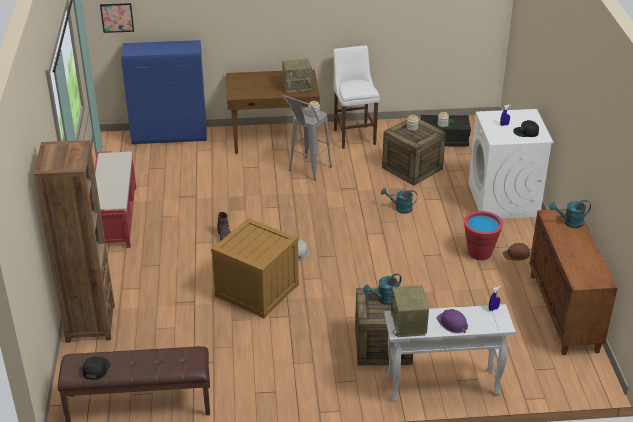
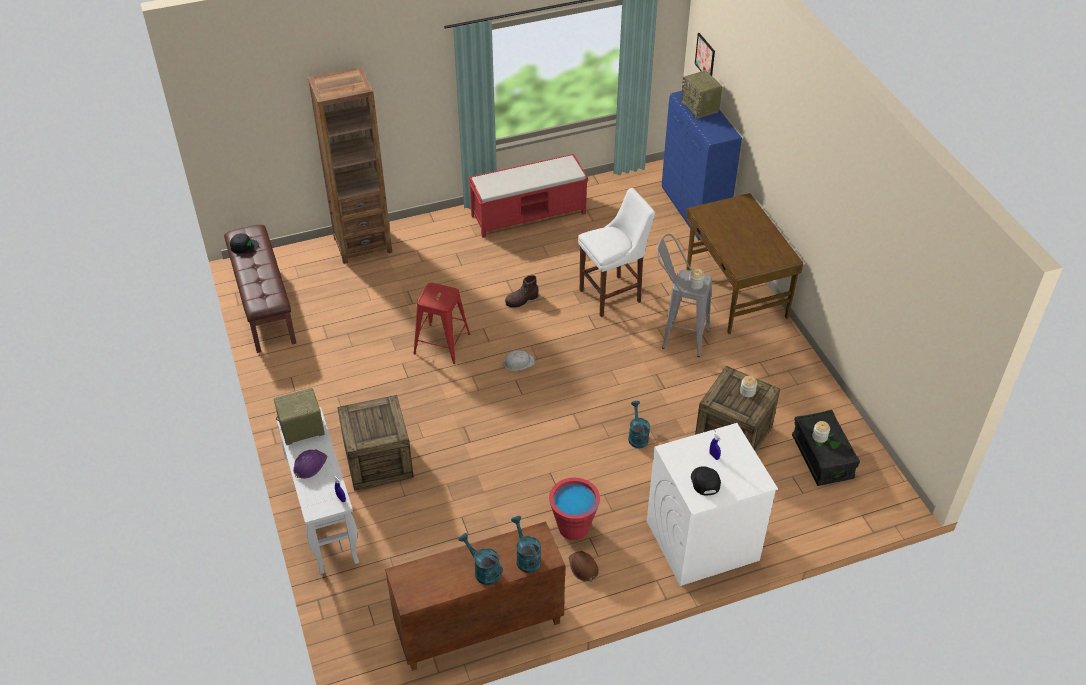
camera: 75 degrees right, 10 degrees up
(256, 290) = (442, 344): crate -> red stool
(297, 86) = (749, 257): radio -> radio (700, 107)
(354, 136) = (781, 365): white stool -> white stool (613, 295)
(384, 300) = (381, 420): turquoise watering can -> turquoise watering can (483, 570)

